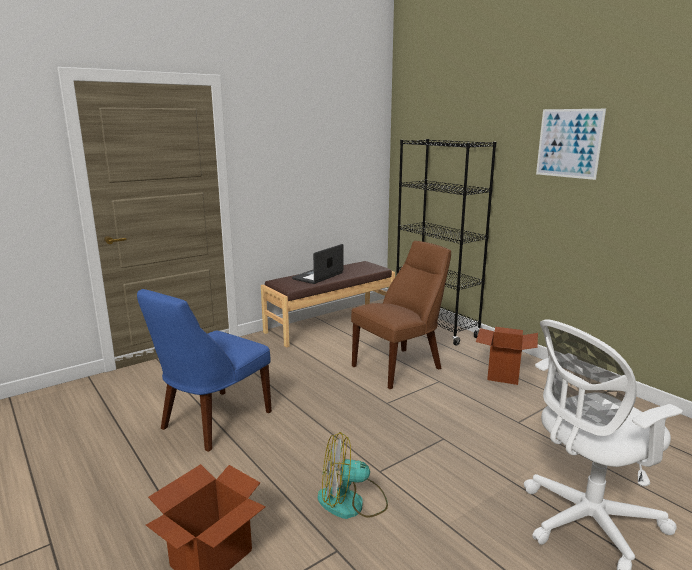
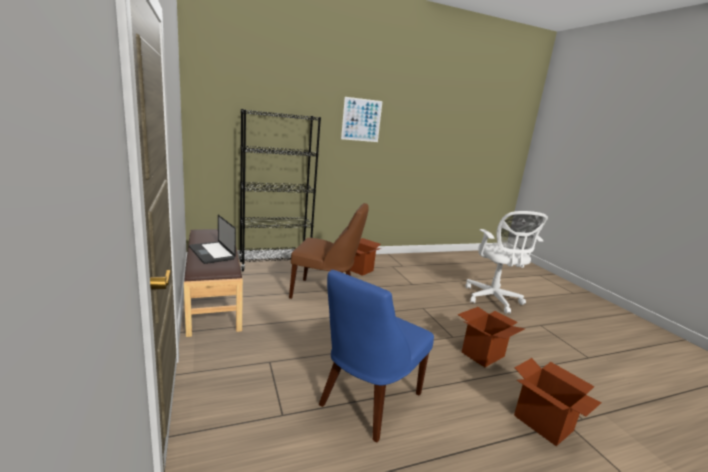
camera: 75 degrees left, 0 degrees up
(212, 422) = (367, 401): blue chair -> blue chair turned 75 degrees clockwise
(352, 502) = (483, 354): fan -> cardboard box
(400, 366) = (325, 293): brown chair -> brown chair turned 120 degrees clockwise

